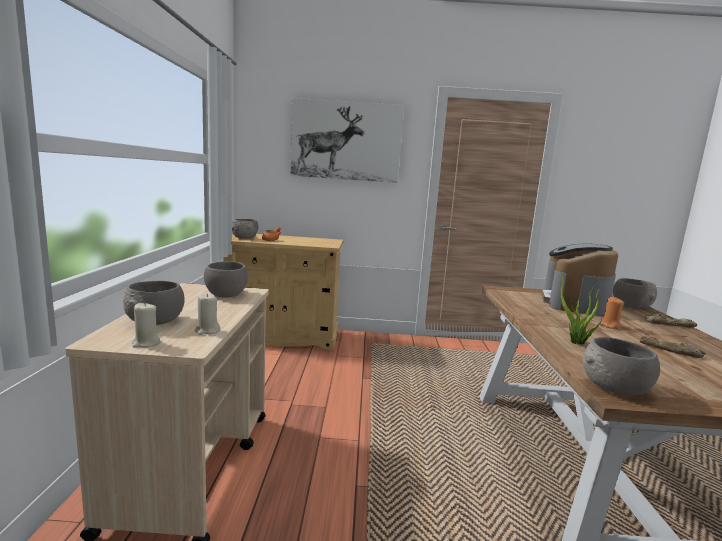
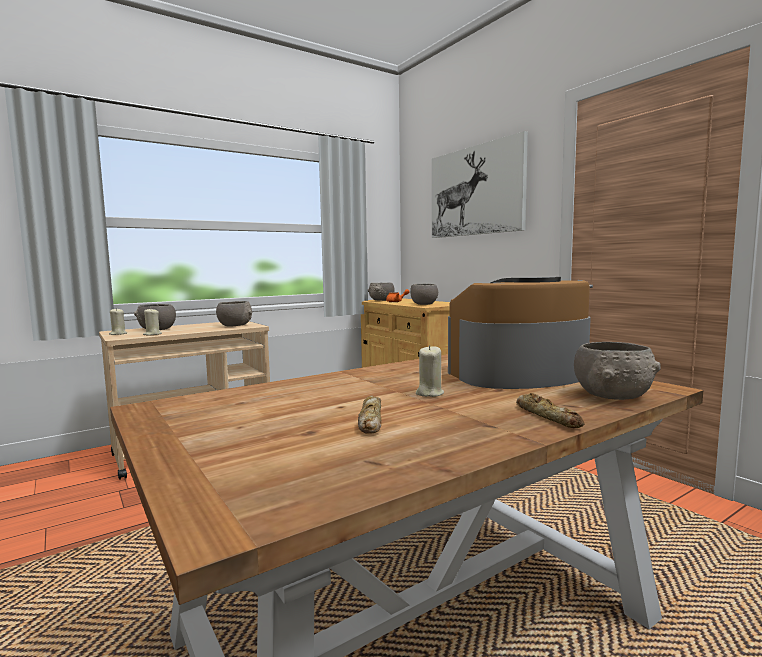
camera: 55 degrees right, 5 degrees down
(575, 342) = (308, 387): potted plant -> none
(609, 326) = (429, 393): orange candle -> beige candle
(614, 387) = (169, 406): grey bowl -> grey bowl (423, 304)

